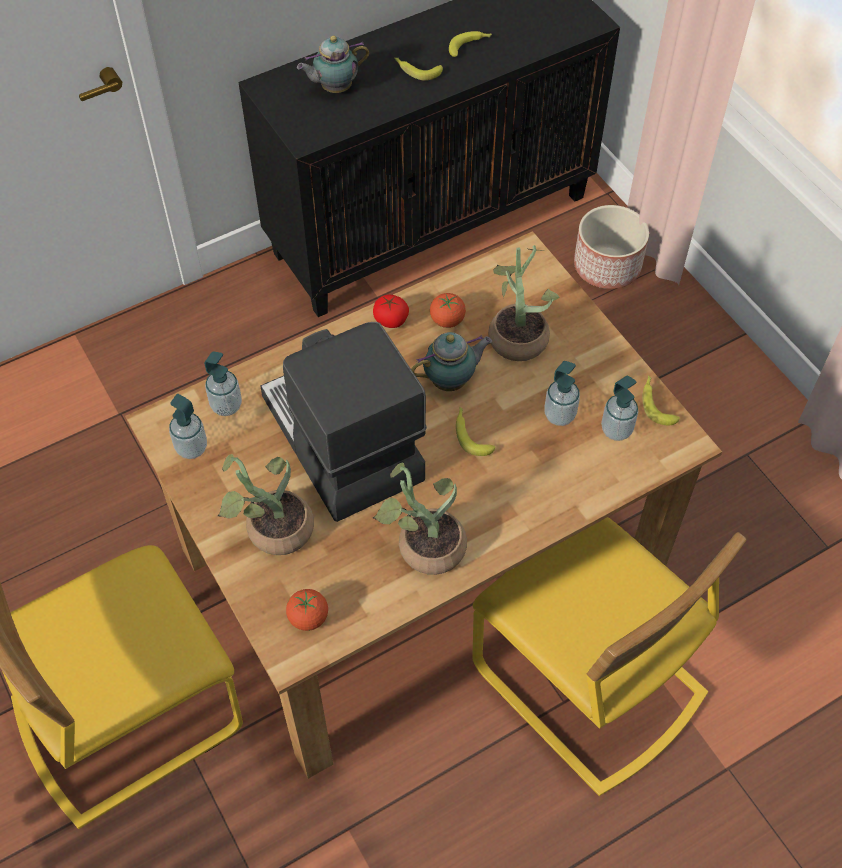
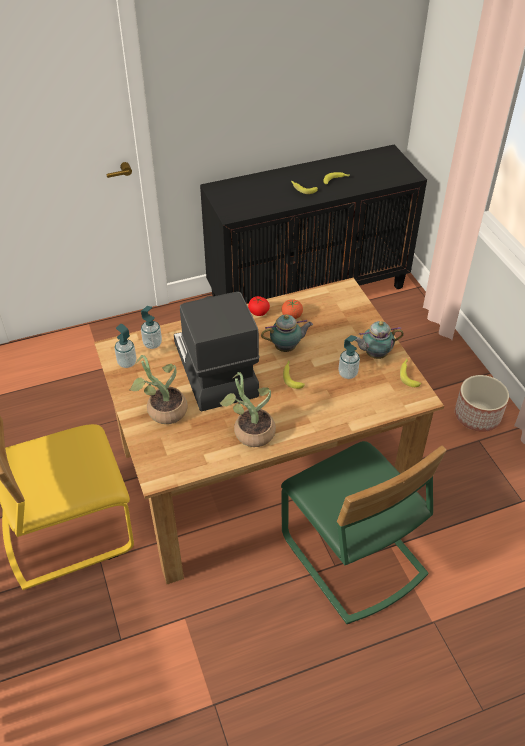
camera: 10 degrees right, 10 degrees down
(308, 618) = (172, 459): tomato -> none
(334, 88) = (253, 192): teapot -> teapot (374, 354)
(517, 334) = (332, 328): potted plant -> none
(587, 682) = (352, 556): yellow chair -> green chair
(606, 266) = (409, 326): planter -> planter (476, 415)
(616, 430) = (381, 385): soap dispenser -> none

